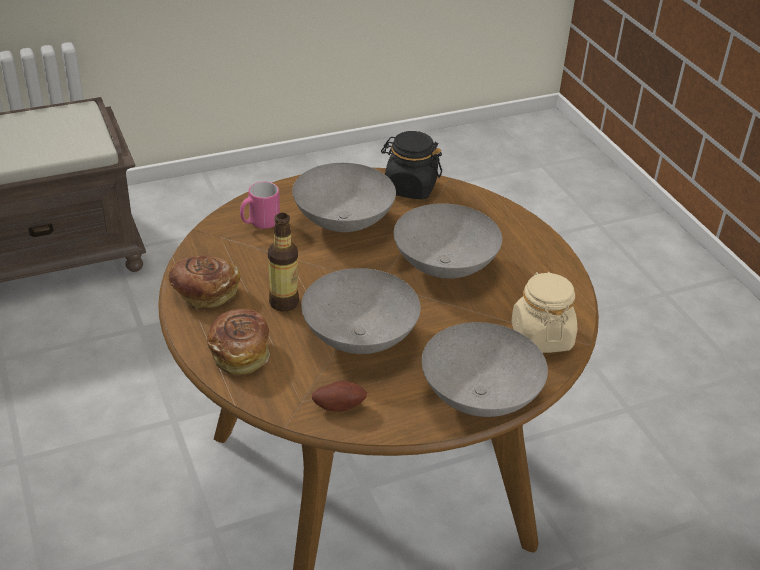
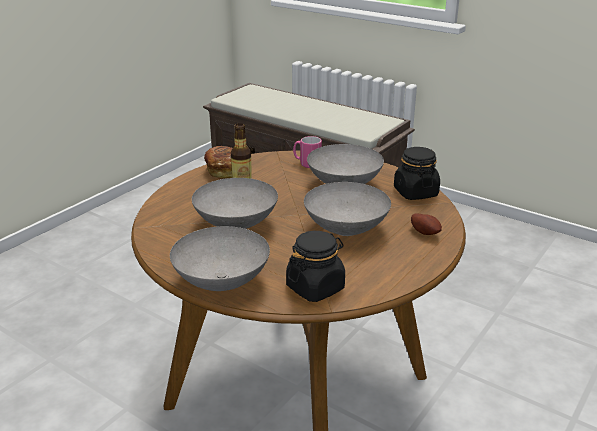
camera: 60 degrees right, 10 degrees down
(240, 353) = (184, 196): bread -> none
(339, 405) = (167, 237): potato -> potato (425, 232)
(541, 337) = (315, 287): beige jar -> black jar

